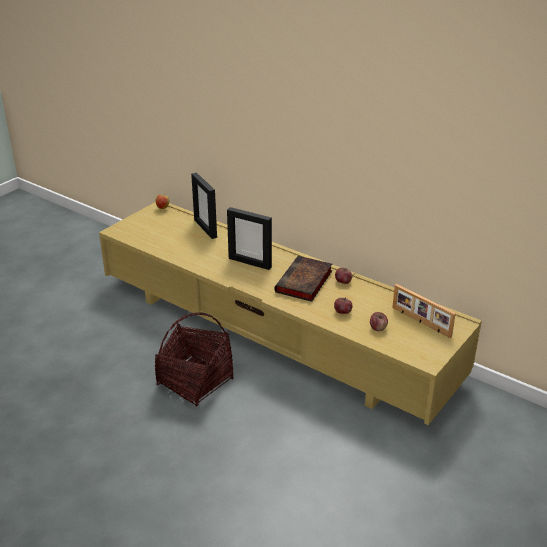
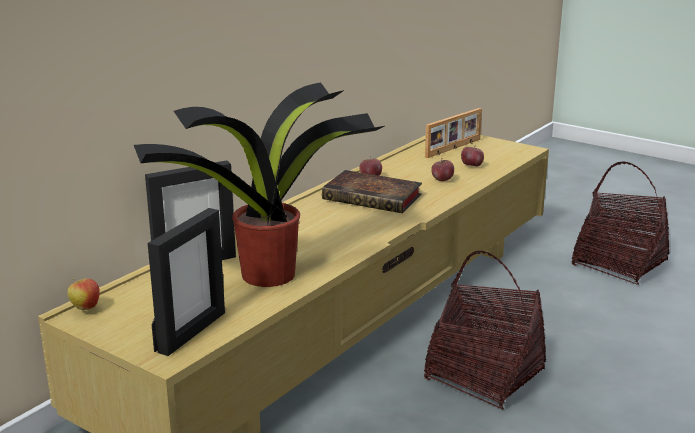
camera: 90 degrees left, 10 degrees down
(192, 250) = (271, 274): none -> potted plant
(250, 262) = (316, 230): picture frame -> picture frame (190, 331)
(367, 480) = (619, 263): none -> basket

